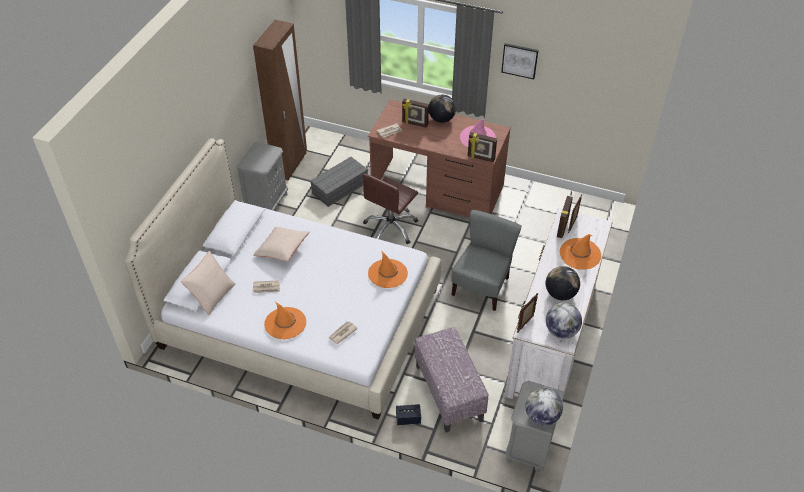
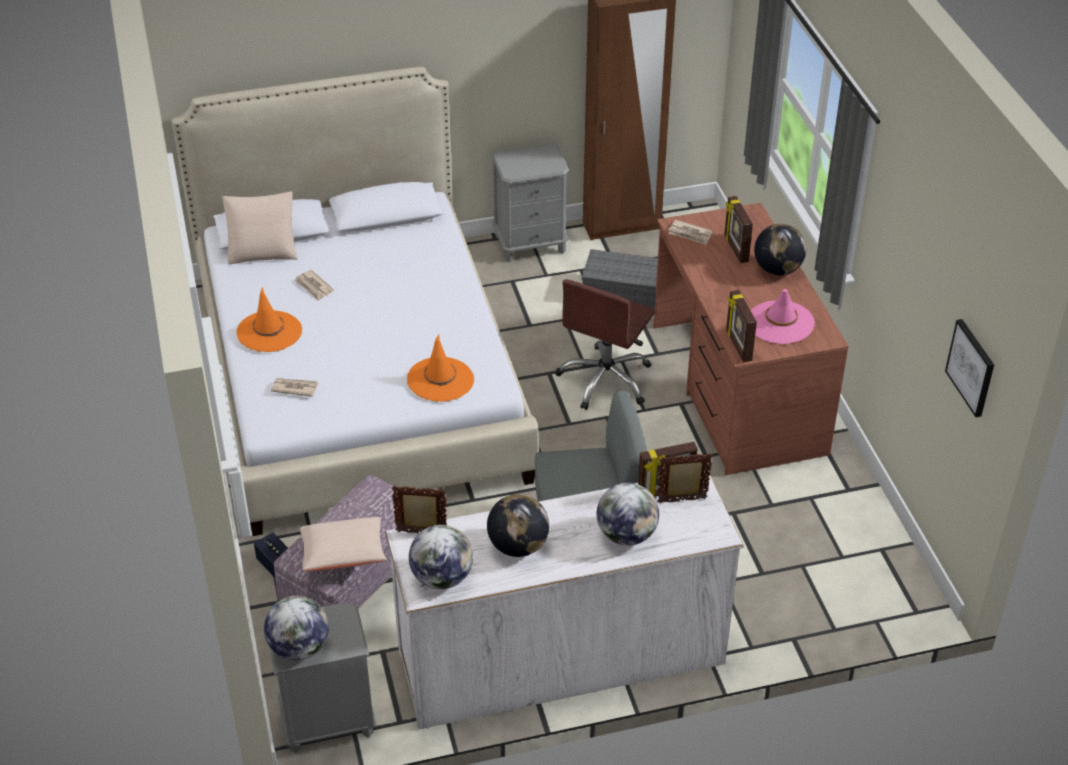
camera: 55 degrees right, 5 degrees down
(282, 249) = (393, 267): beige pillow -> beige pillow (343, 554)
(391, 228) = (606, 380): brown office chair -> brown office chair turned 60 degrees counterclockwise
(520, 60) = (897, 233): picture -> picture (971, 367)
(580, 254) = (626, 535): orange hat -> globe

